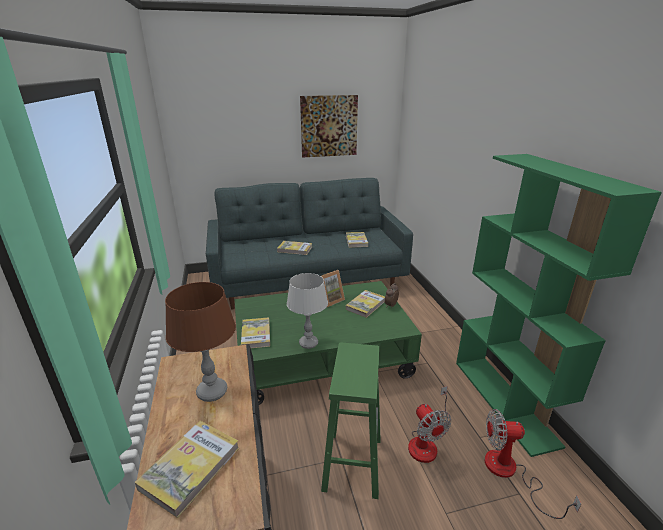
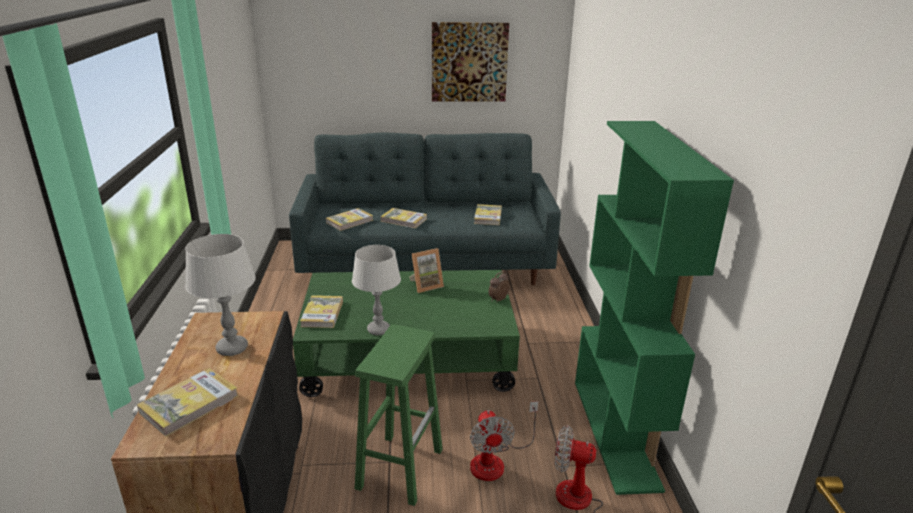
camera: 10 degrees right, 0 degrees up
(212, 392) = (232, 348): brown table lamp -> grey table lamp
(365, 305) = (467, 296): book -> book (349, 221)

